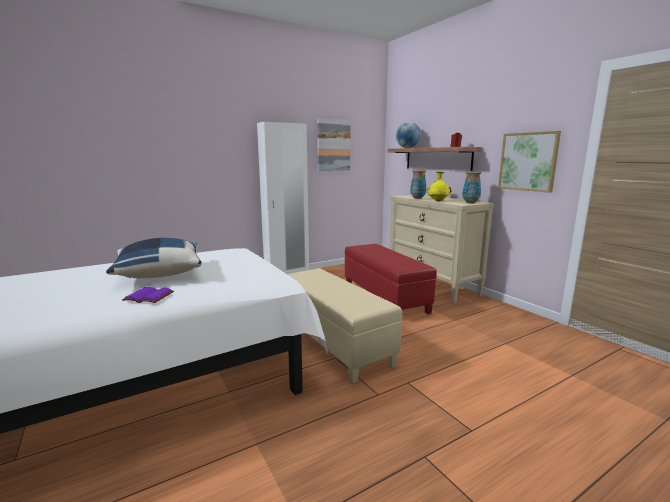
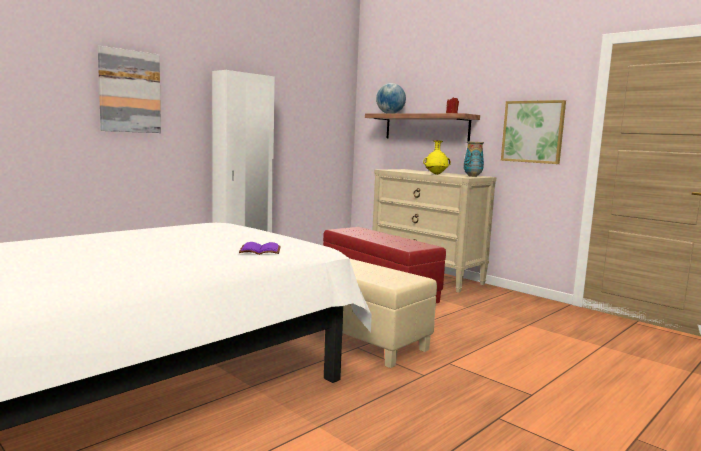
camera: 15 degrees left, 5 degrees down
(147, 297) = (179, 261): purple book -> purple book (259, 251)
(159, 274) = (159, 243): blue pillow -> none
(333, 145) = (299, 106): picture -> picture (129, 91)
(417, 198) = (409, 171): vase -> none

